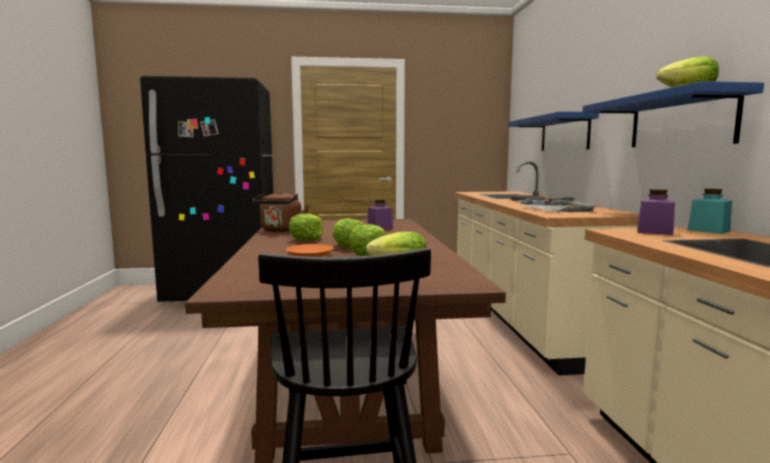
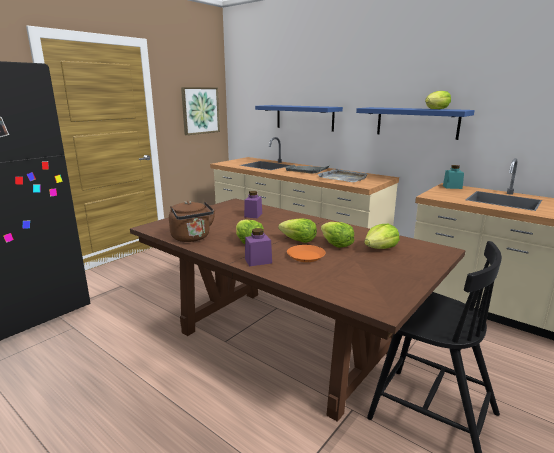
camera: 45 degrees left, 10 degrees up
(467, 134) = (200, 110): none -> picture
(654, 232) = (443, 193): purple jar -> purple jar (258, 261)

